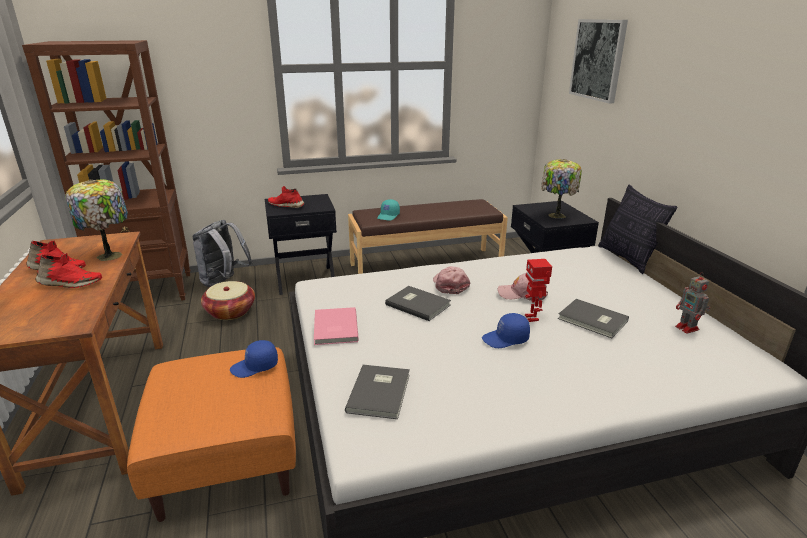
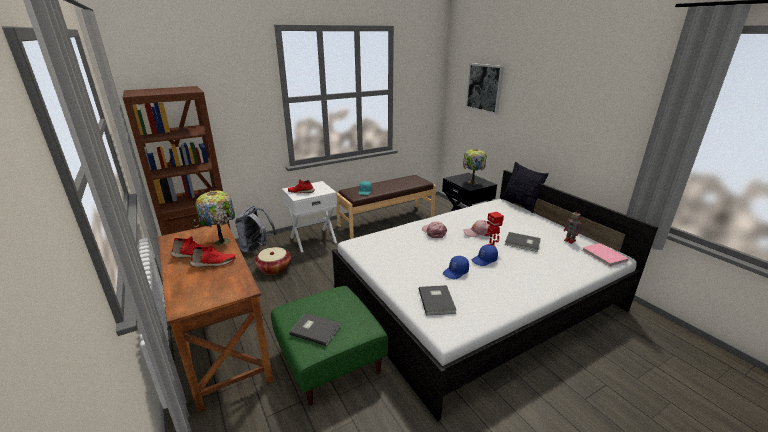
camera: 15 degrees left, 0 degrees up
(228, 458) = (330, 360): orange ottoman -> green ottoman
(255, 367) = (342, 299): blue cap -> blue cap (456, 272)
(305, 279) = (313, 239): black nightstand -> white nightstand
(334, 328) = (384, 268): pink book -> pink book (603, 256)
(418, 304) = (423, 246): grey book -> grey book (315, 329)

